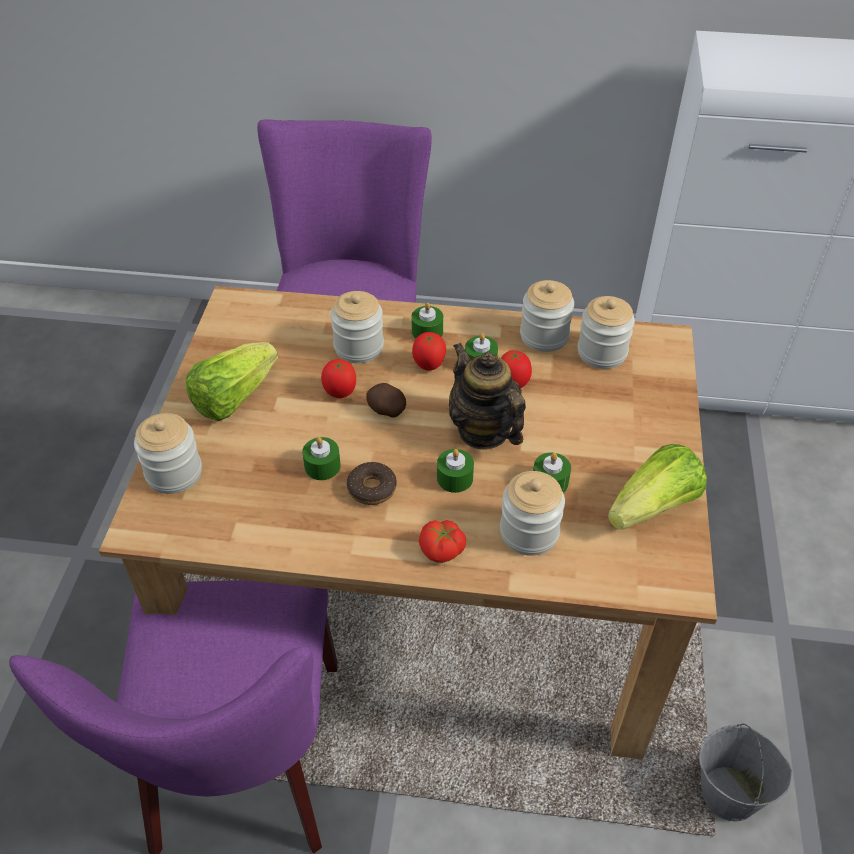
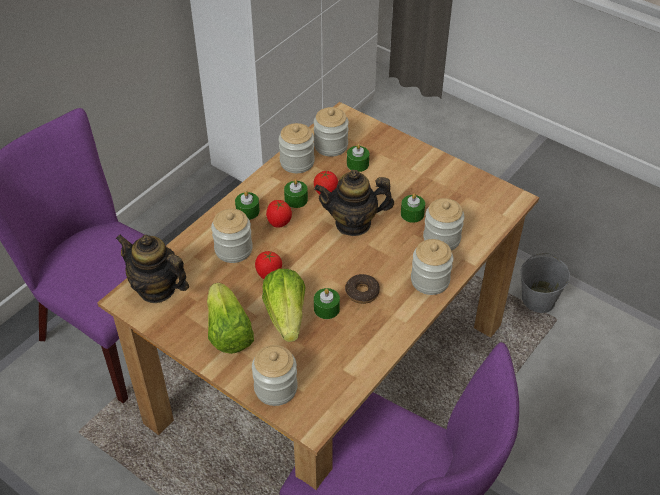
camera: 60 degrees left, 0 degrees up
(260, 317) = (157, 289): none -> teapot
(386, 410) = (302, 260): potato -> none
(442, 550) = (430, 280): tomato -> jar
(454, 478) = (381, 252): green candle -> green candle (357, 164)
(653, 507) = (457, 183): lettuce -> lettuce (286, 315)

